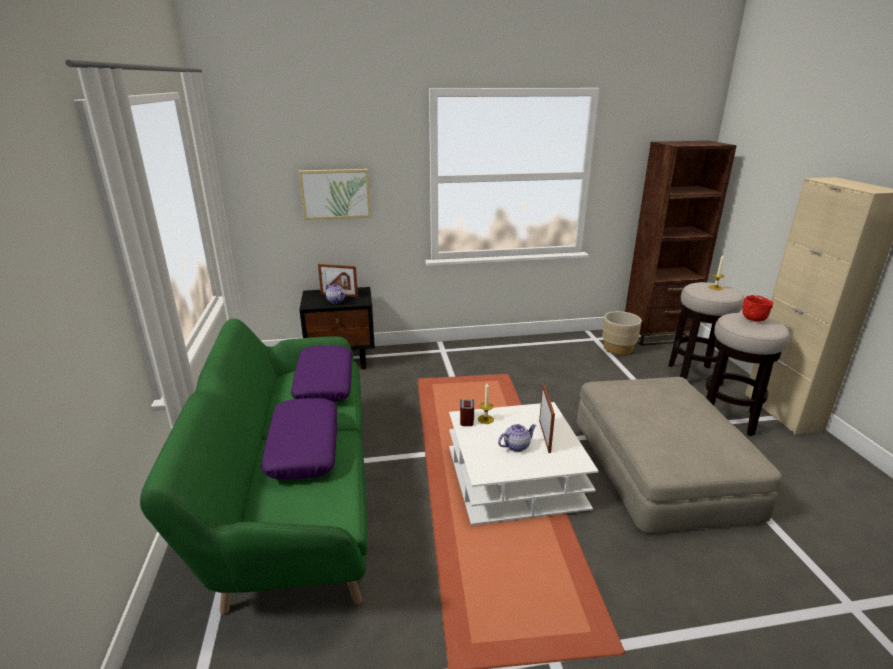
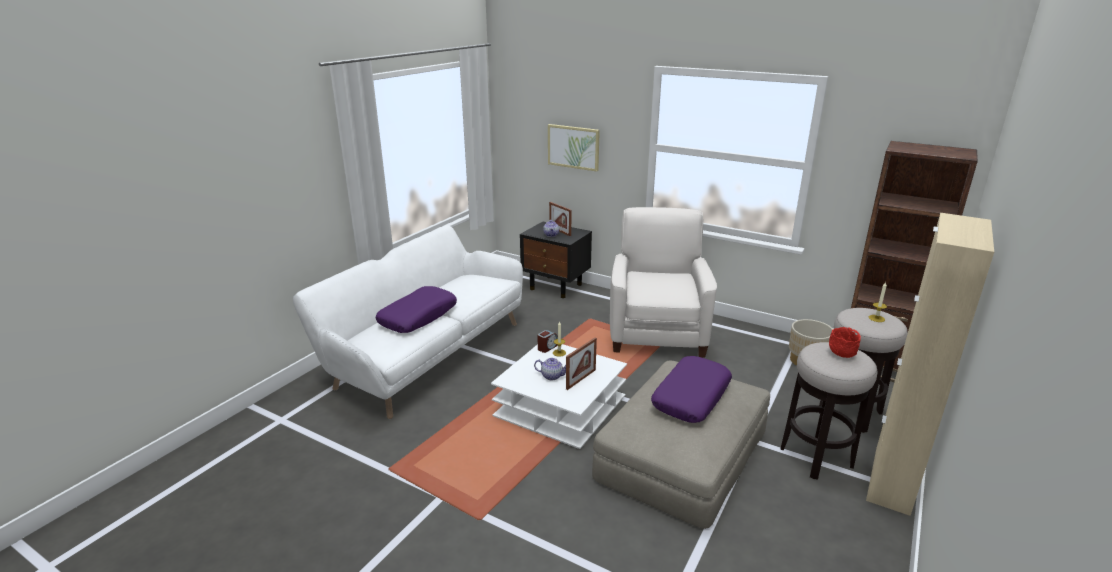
camera: 40 degrees right, 0 degrees up
(294, 495) = (426, 354): green sofa -> white sofa
(324, 382) = (478, 287): purple pillow -> purple pillow (691, 397)
(491, 369) = (656, 333): none -> white armchair

